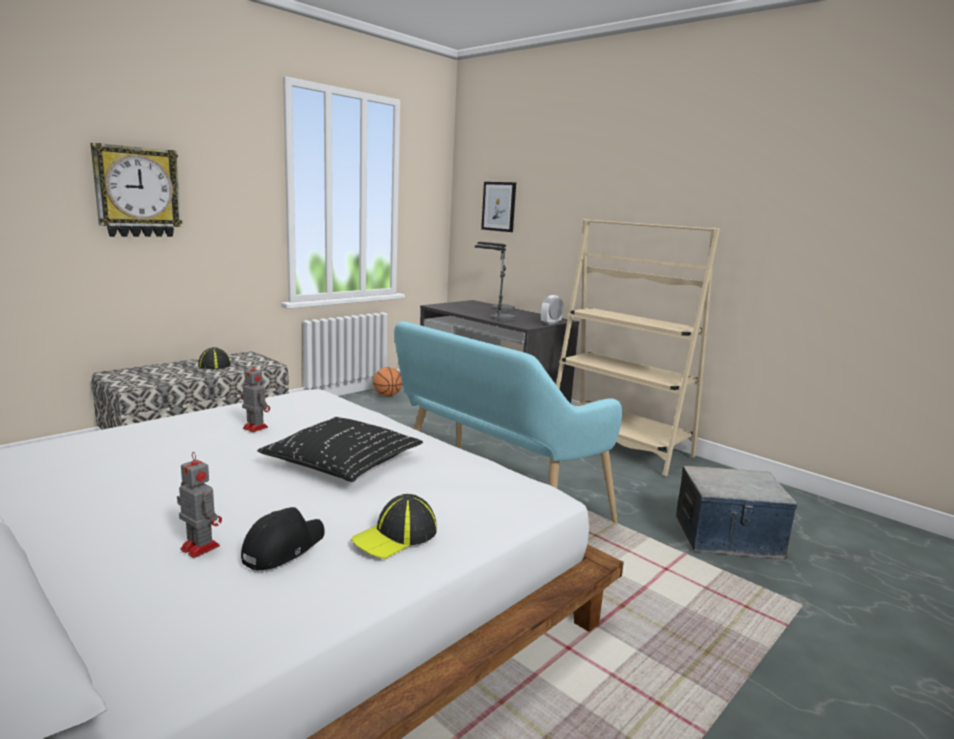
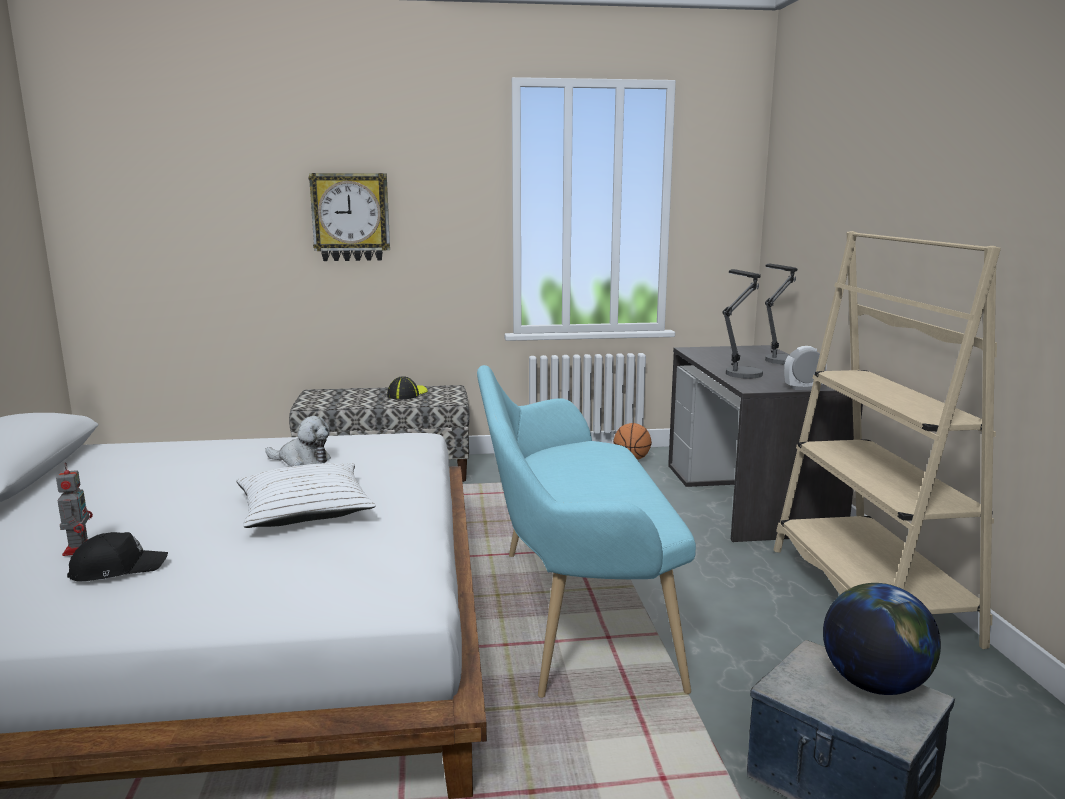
camera: 40 degrees right, 0 degrees up
(254, 427) = (302, 460): toy robot -> plush toy
(343, 462) = (305, 510): black pillow -> white pillow
(396, 536) = (200, 588): cap -> none
(499, 206) = (802, 213): picture -> none
(738, 476) = (874, 683): none -> globe

